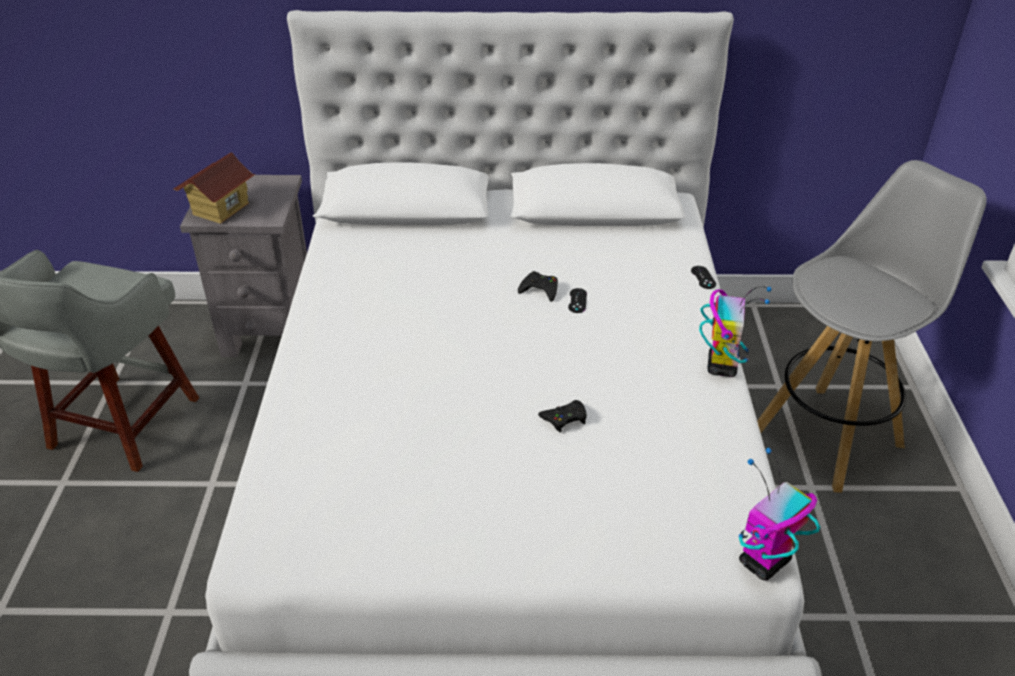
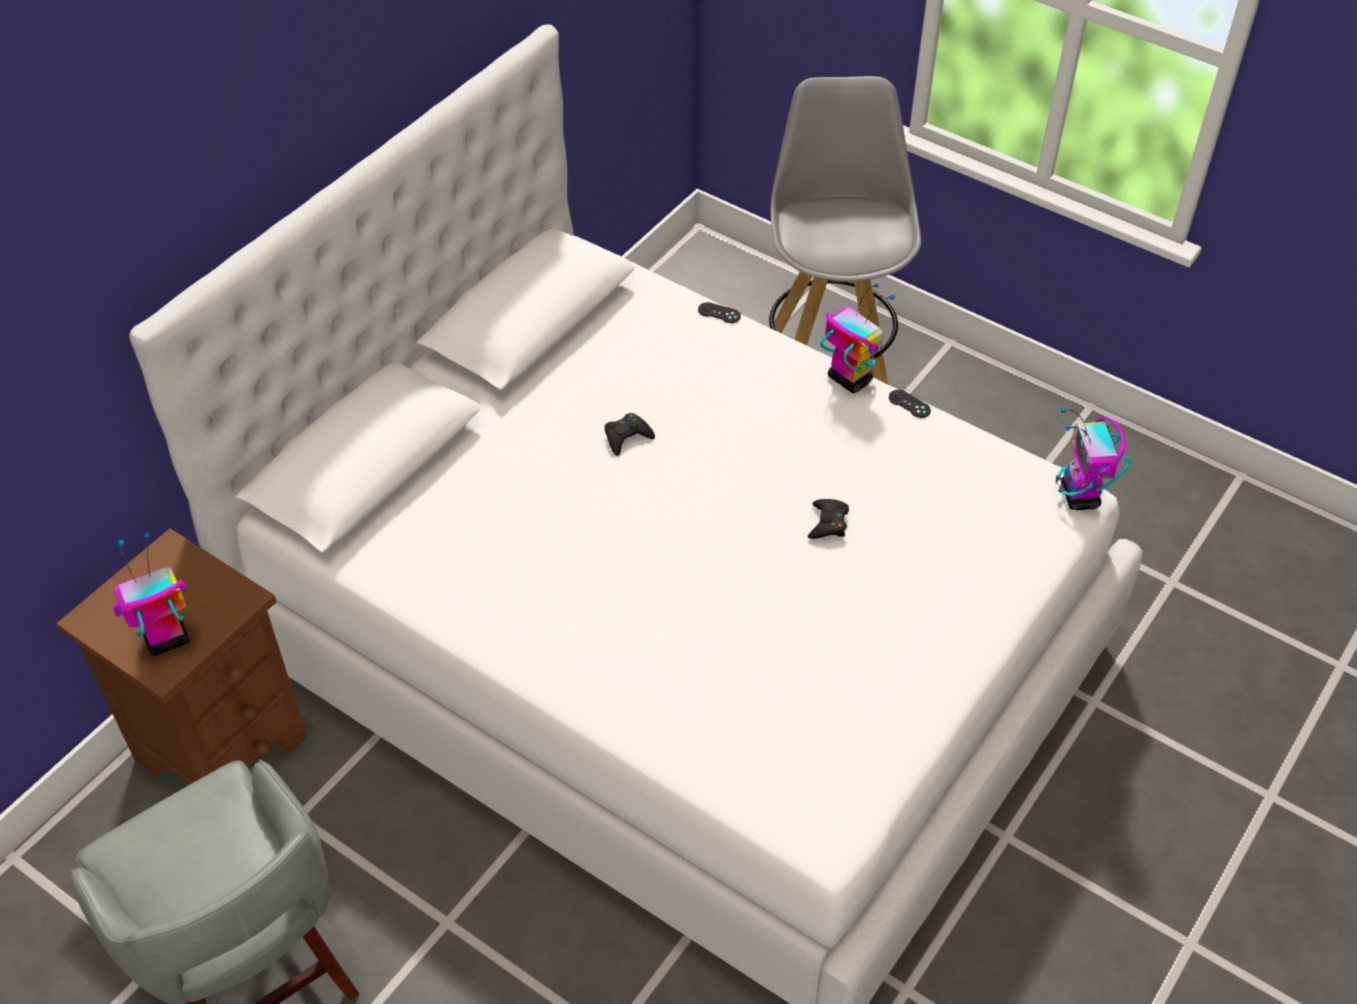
camera: 55 degrees left, 10 degrees up
(220, 209) = (166, 640): toy house -> toy robot
(270, 332) = (225, 748): grey nightstand -> brown nightstand
(577, 301) = (670, 419): black game controller -> black game controller (909, 404)

